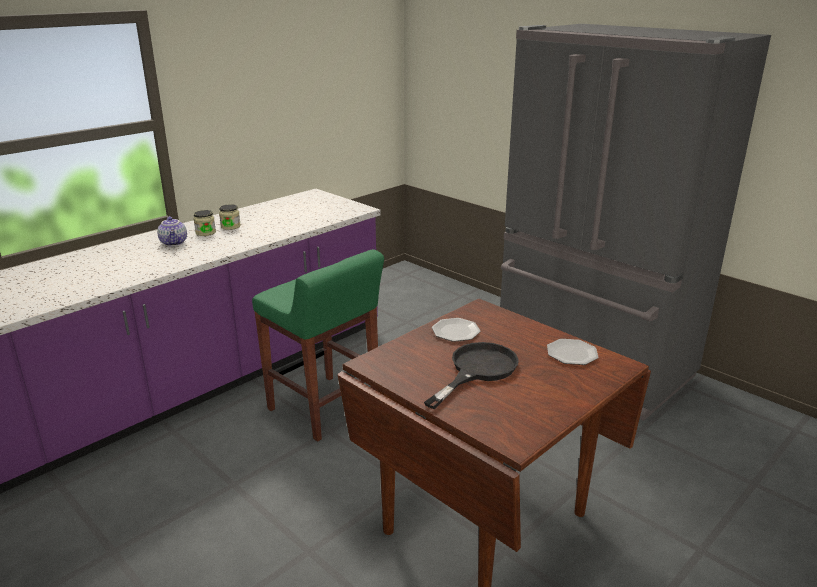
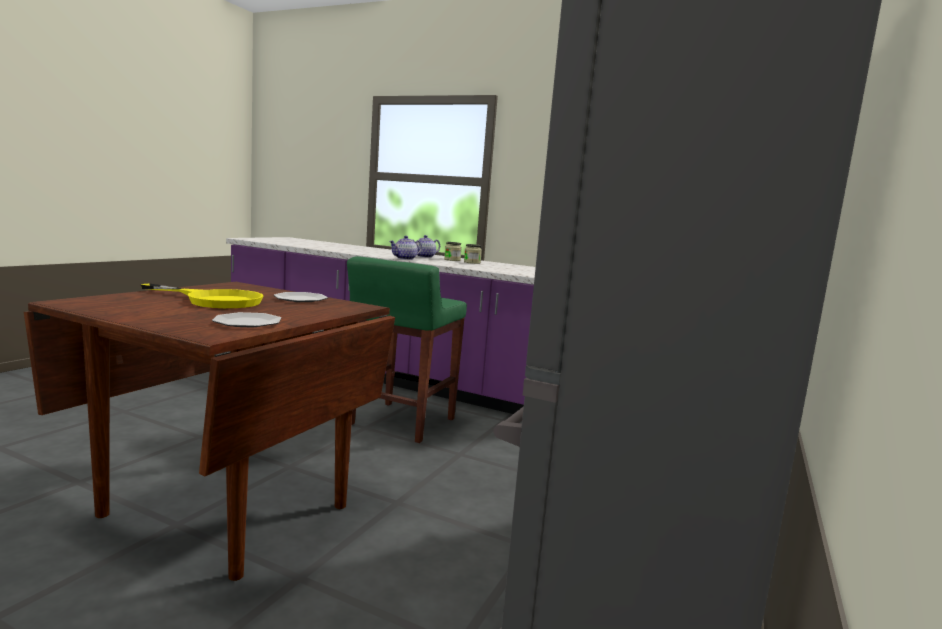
camera: 70 degrees right, 15 degrees down
(202, 256) = (405, 259): none -> teapot
(477, 370) = (214, 300): black frying pan -> yellow frying pan

